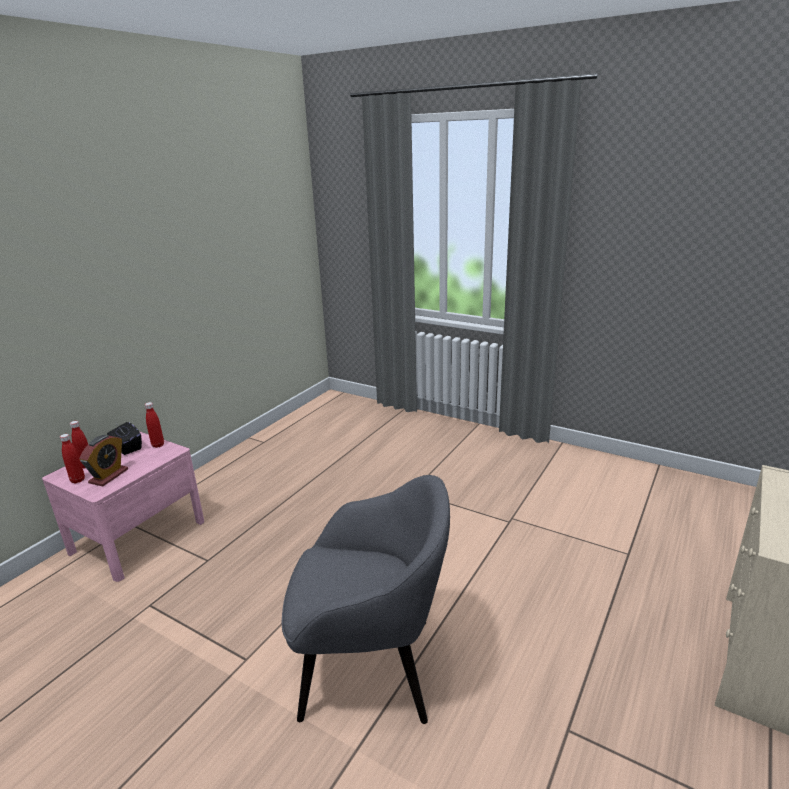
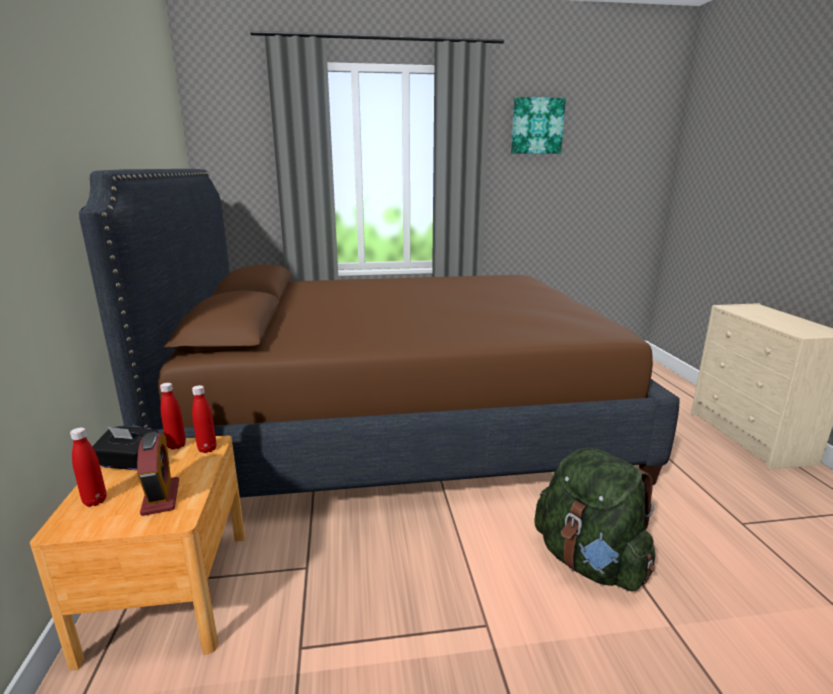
camera: 40 degrees left, 5 degrees down
(78, 480) = (113, 520): red bottle -> red bottle (207, 449)
(138, 537) = (169, 592): pink nightstand -> brown nightstand
(372, 667) = (589, 562): grey armchair -> green backpack
(400, 478) = (399, 422): none -> brown bed
(649, 175) = (537, 126): none -> picture

